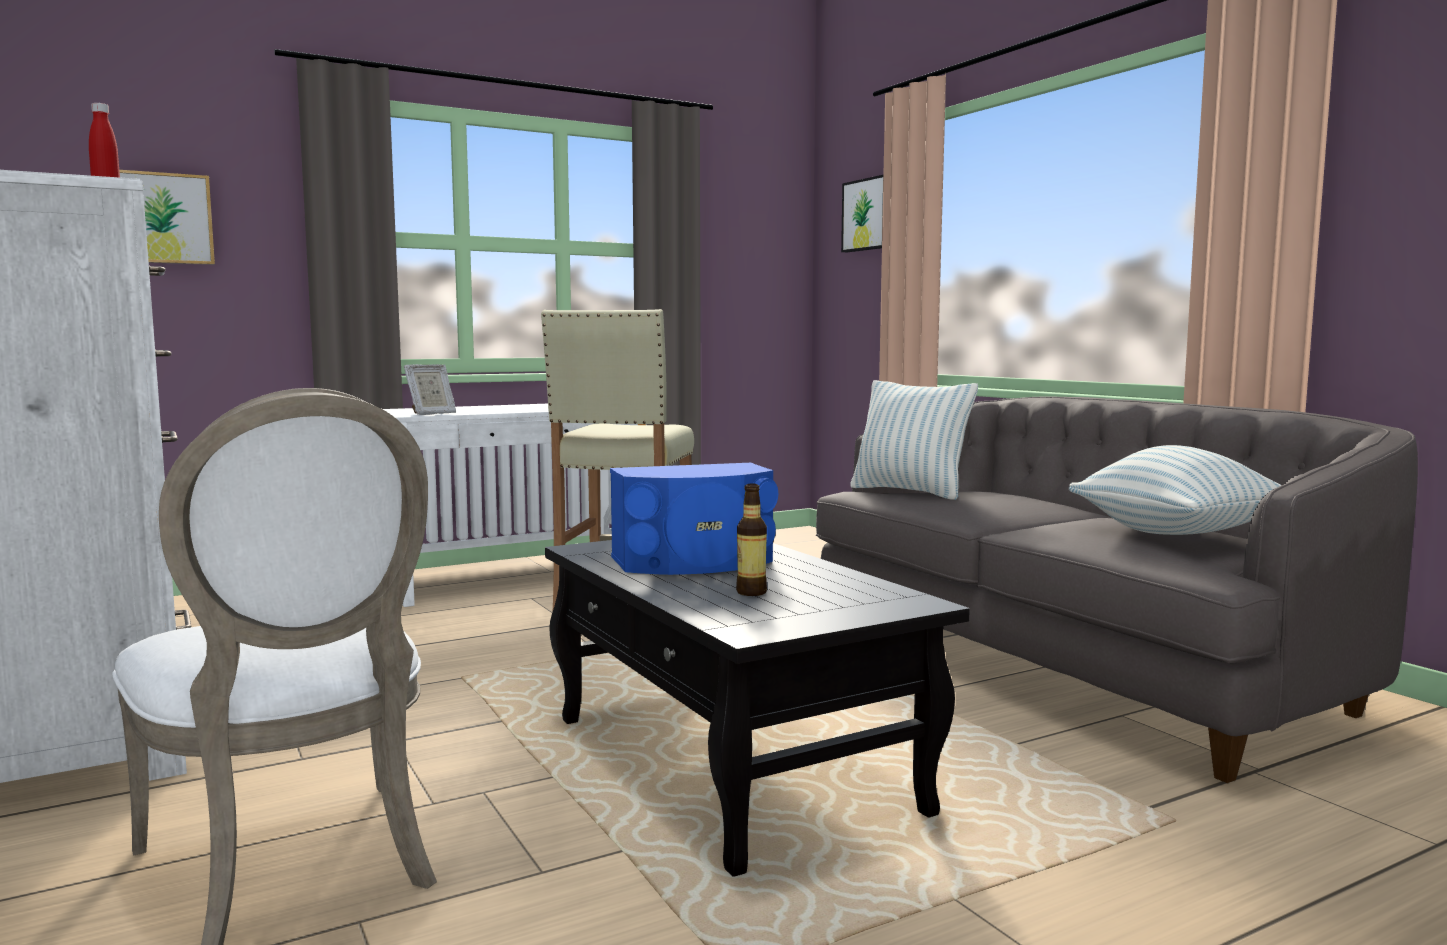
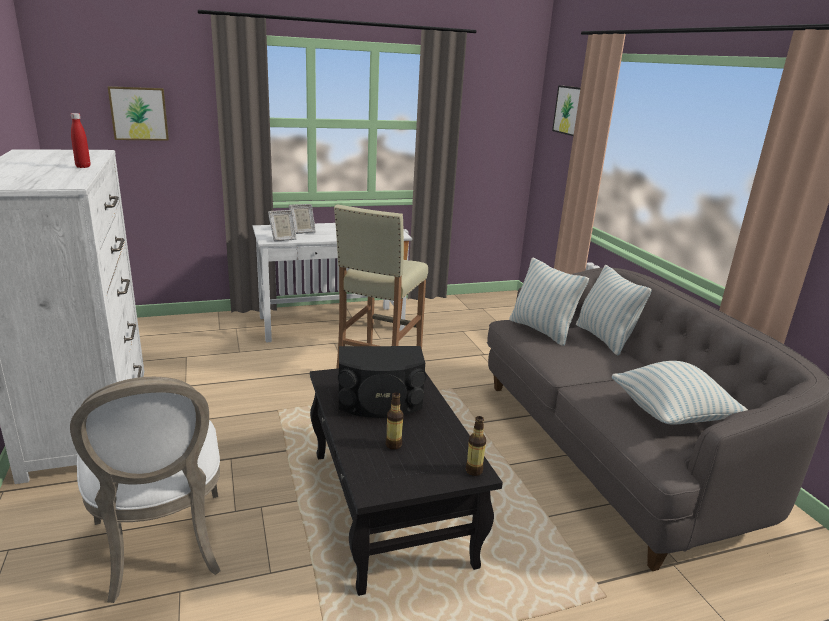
camera: 10 degrees right, 15 degrees up
(460, 409) = (302, 232): none -> picture frame
(694, 562) = (380, 402): blue speaker -> black speaker
(911, 602) = (474, 470): none -> bottle
(1011, 493) = (604, 339): none -> pillow

